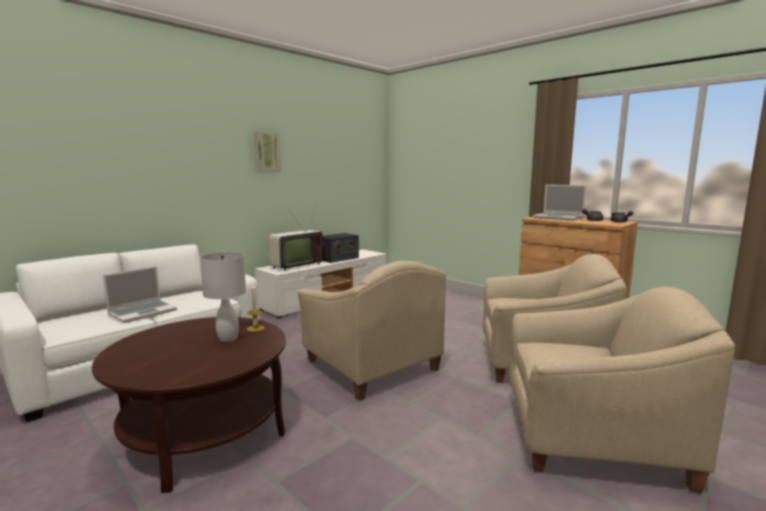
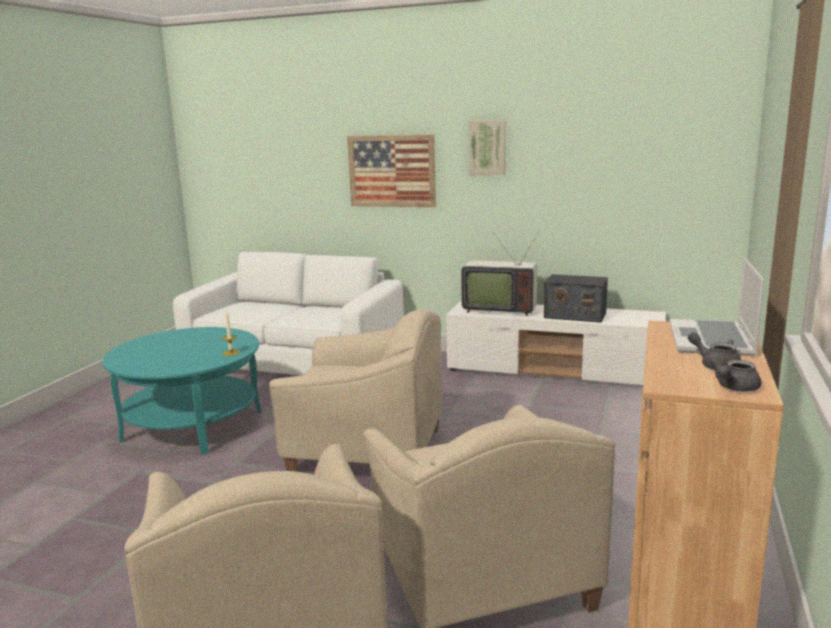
camera: 65 degrees right, 5 degrees up
(143, 312) = (274, 315): laptop -> none
(191, 168) = (391, 171): none -> picture
(204, 434) = (193, 425): brown coffee table -> turquoise coffee table
(227, 338) = (201, 352): white table lamp -> none
(370, 366) = (366, 453): beige armchair -> beige armchair turned 105 degrees counterclockwise

